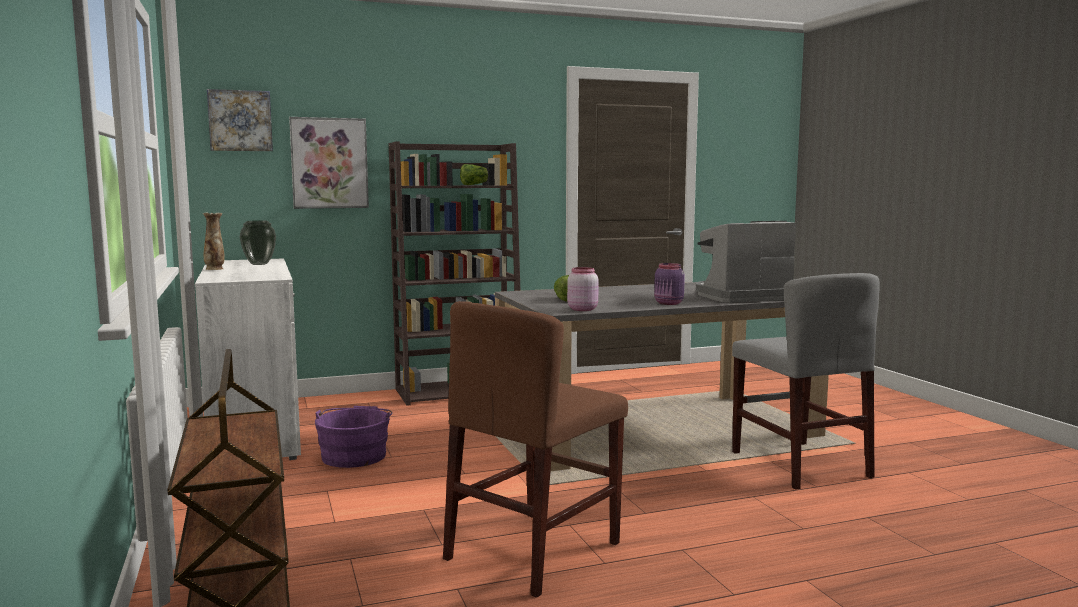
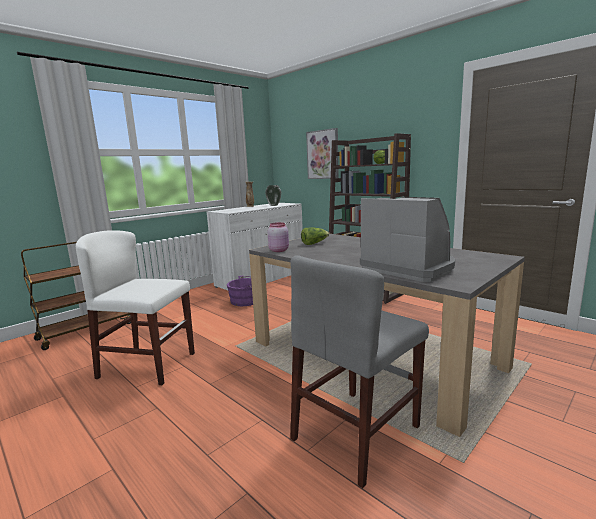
camera: 65 degrees right, 5 degrees up
(240, 121) = (292, 136): picture -> none
(533, 551) = (148, 365): brown chair -> white chair
(668, 303) = (332, 259): purple jar -> none

